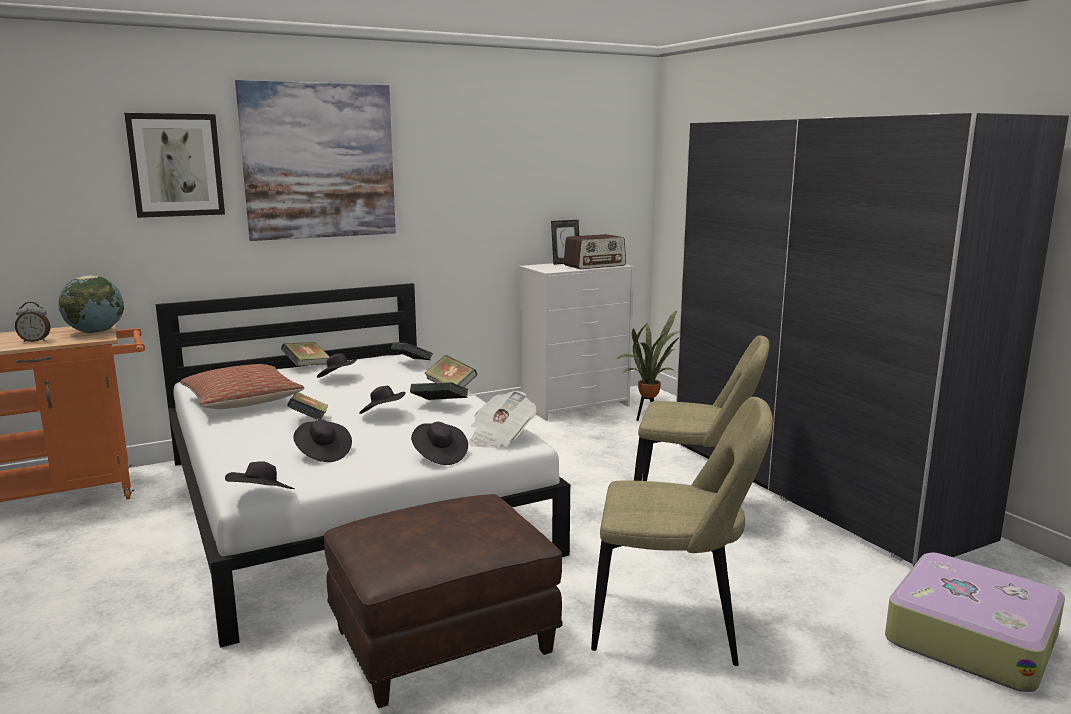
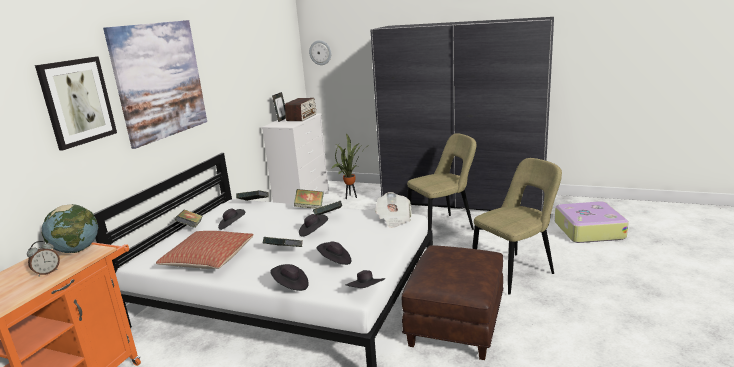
camera: 40 degrees left, 5 degrees up
(439, 456) = (391, 238): black hat -> black hat (291, 286)
(677, 167) = (320, 52): none -> wall clock

